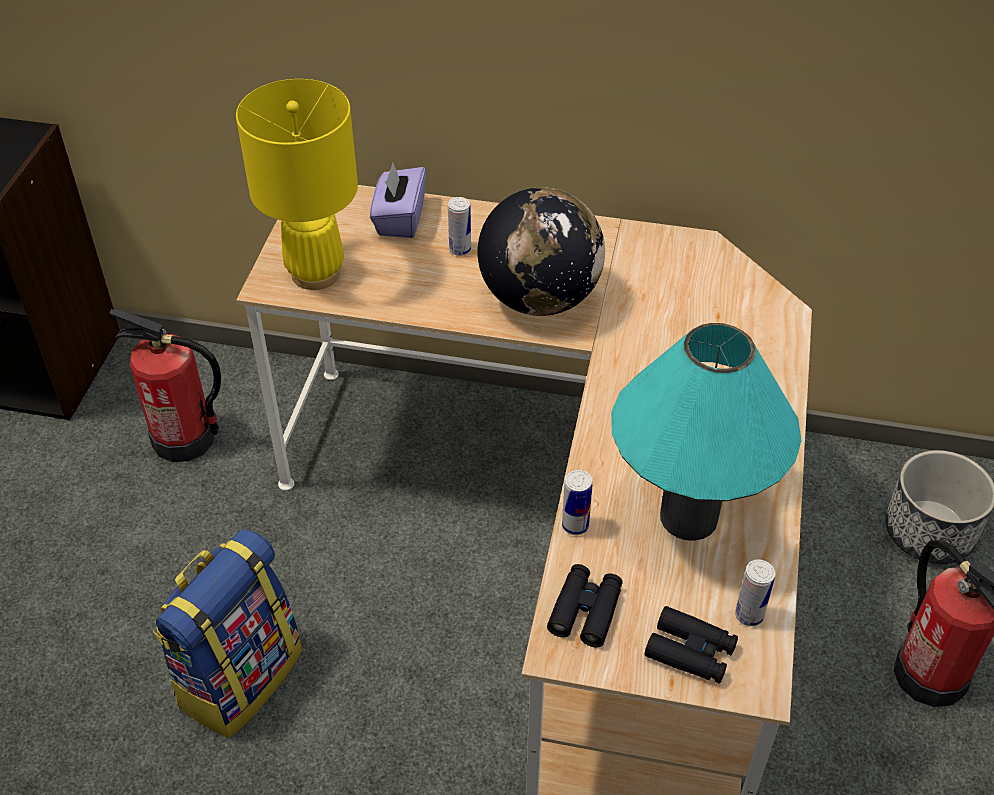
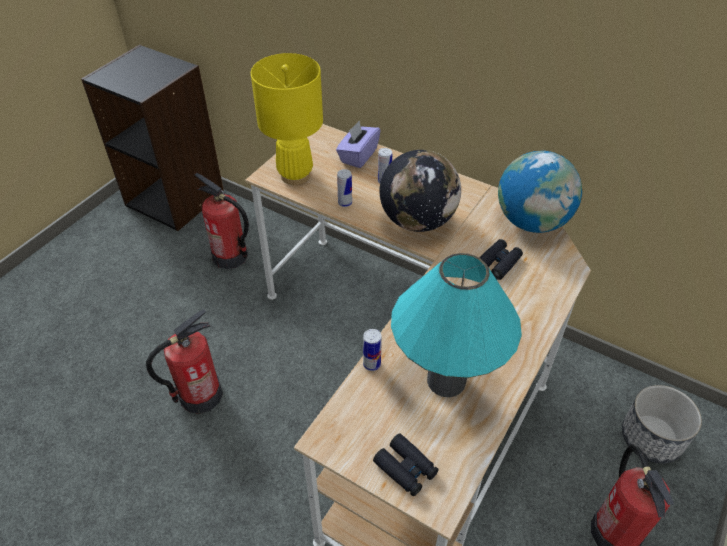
camera: 20 degrees right, 0 degrees up
(239, 676) = (200, 395): backpack -> fire extinguisher
(585, 610) = (352, 420): black binoculars -> black binoculars (498, 263)
(703, 260) = (532, 222): none -> globe
(749, 615) = (455, 457): can -> can (345, 203)

